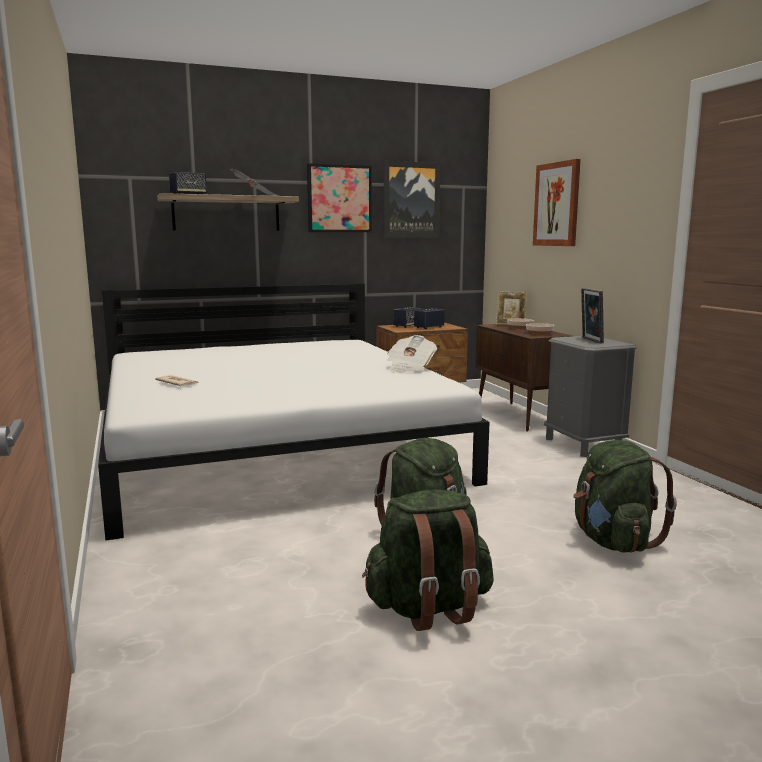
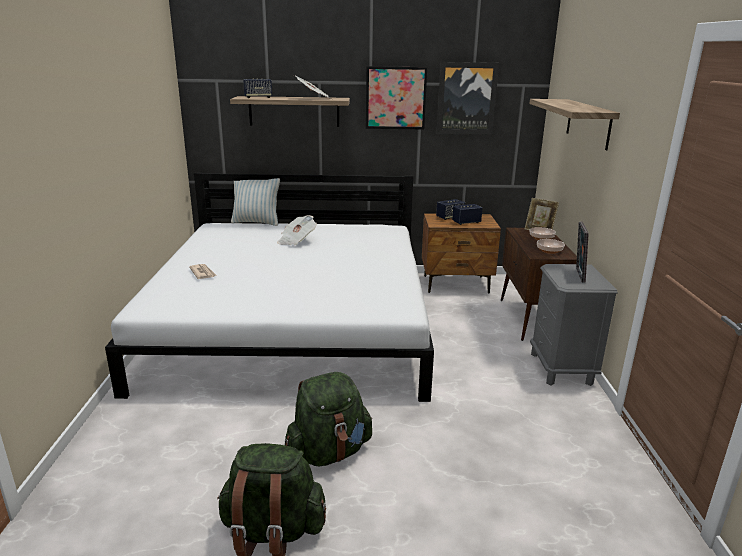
camera: 20 degrees right, 10 degrees up
(186, 347) = (256, 222): none -> pillow
(409, 368) = (399, 278): newspaper -> newspaper (296, 241)
(557, 204) = (588, 123): picture -> shelf
(613, 541) = (485, 499): green backpack -> none

